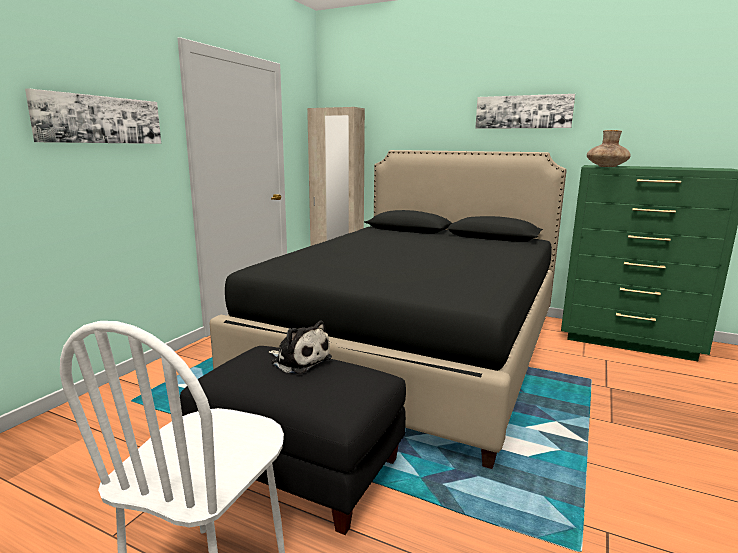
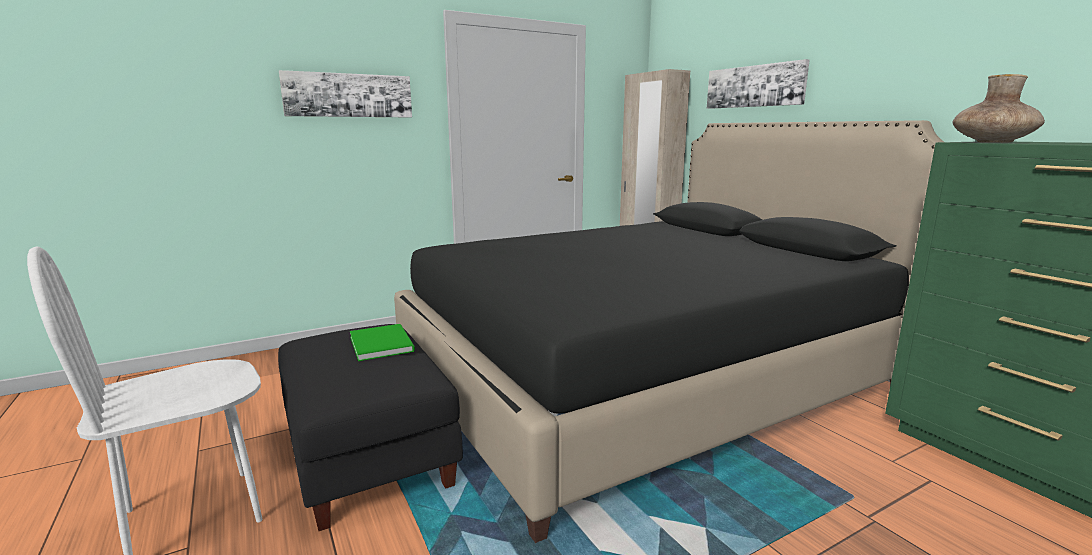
camera: 35 degrees right, 0 degrees up
(299, 360) = (383, 343): plush toy -> green book
(523, 112) = (895, 57): picture -> picture (755, 86)

